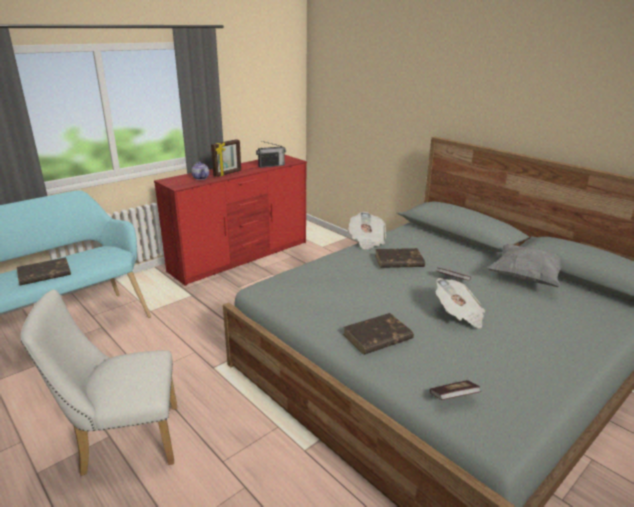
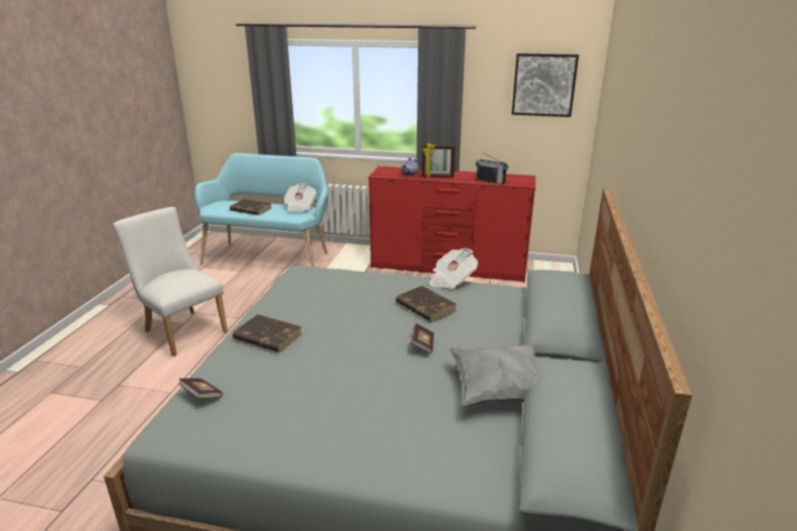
camera: 55 degrees right, 0 degrees up
(271, 76) = (544, 85): none -> picture
(459, 315) = (350, 366): newspaper -> newspaper (300, 207)

